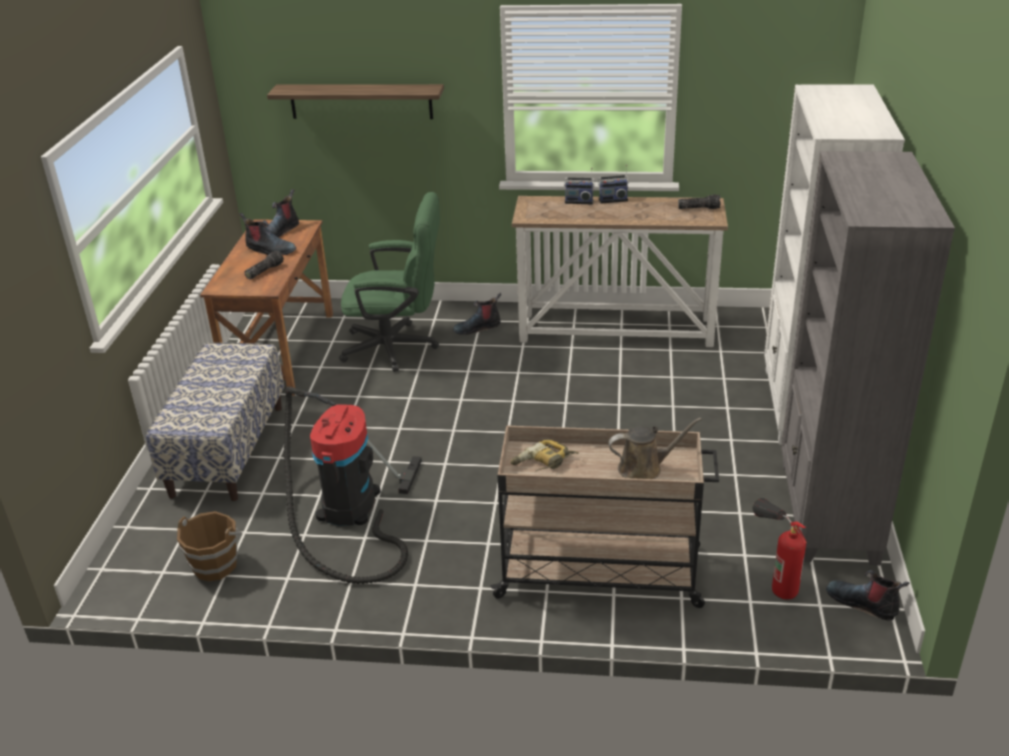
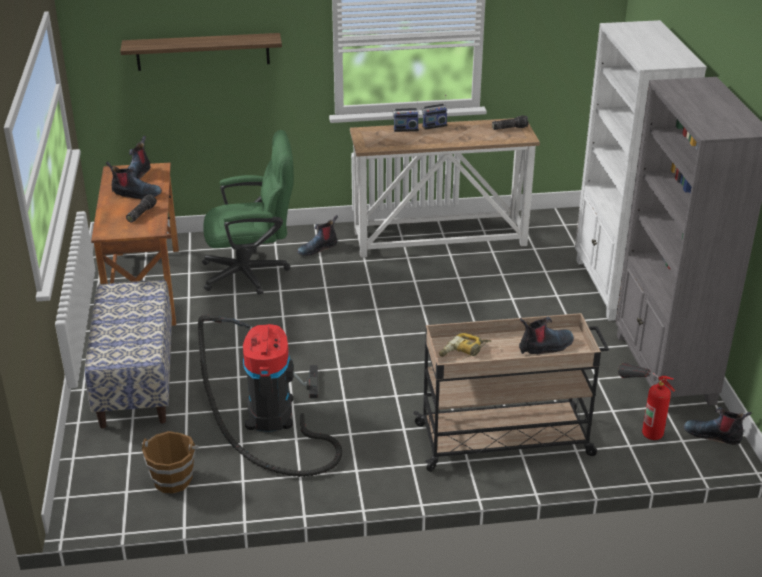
camera: 15 degrees left, 0 degrees up
(644, 468) = (545, 347): brown watering can -> boot

